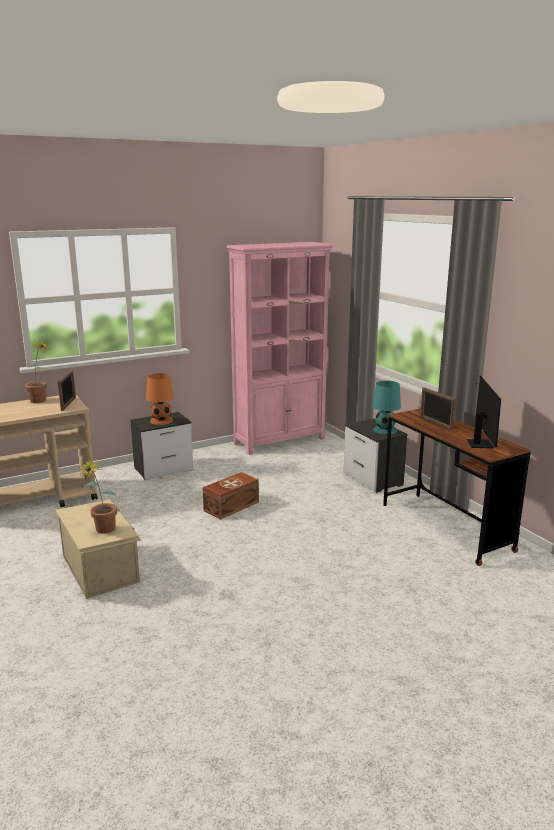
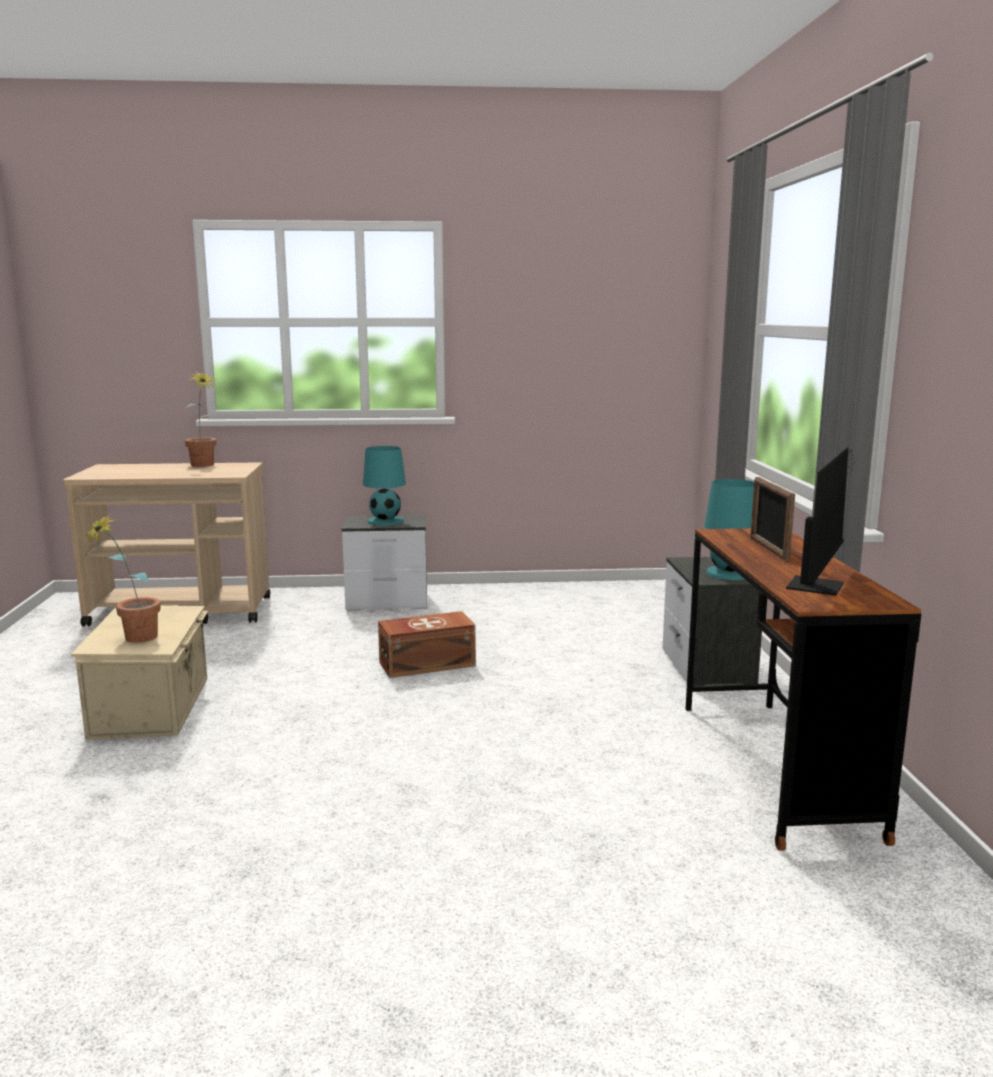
camera: 25 degrees right, 5 degrees down
(68, 404) = (231, 471): picture frame -> none
(161, 421) = (385, 521): orange table lamp -> turquoise table lamp
(280, 441) = (605, 591): pink bookcase -> none

